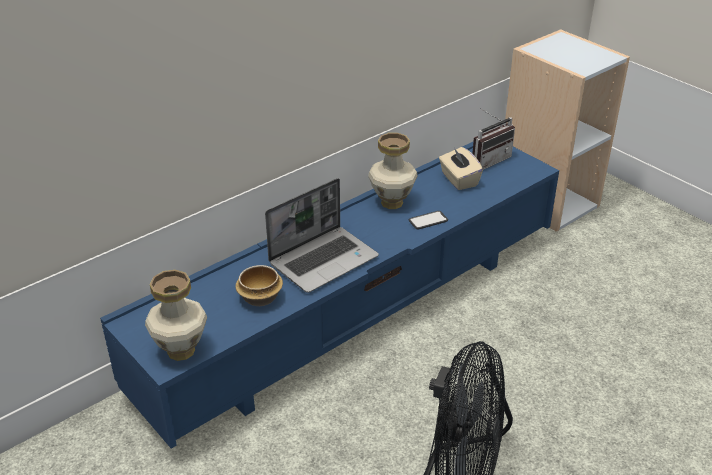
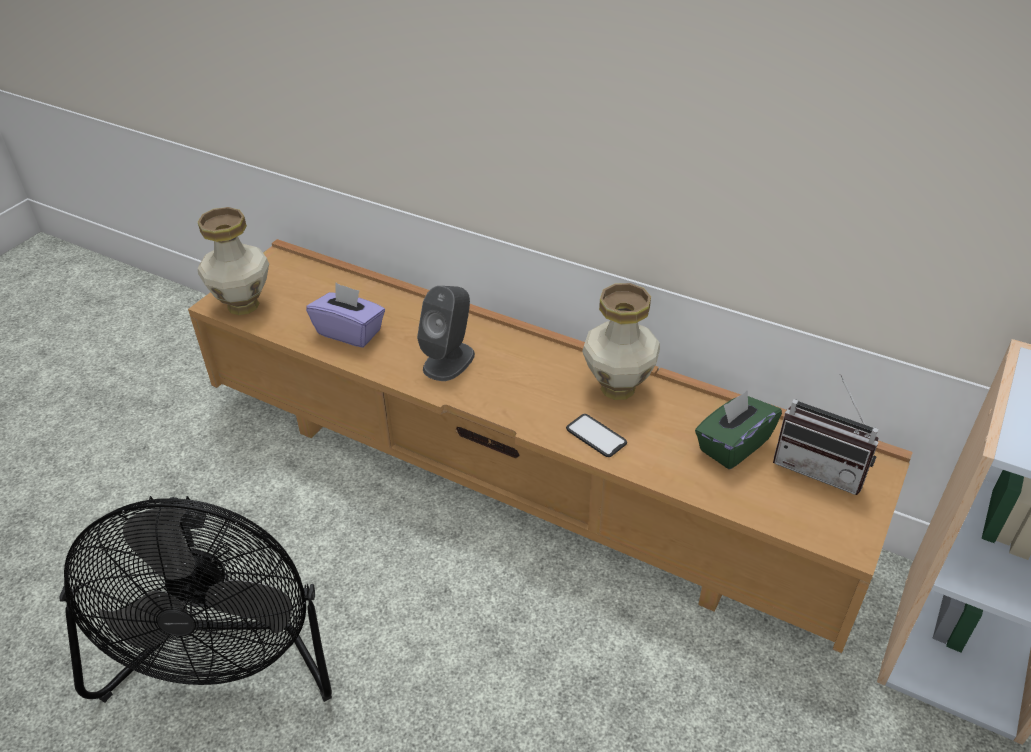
camera: 70 degrees right, 5 degrees up
(260, 298) = (350, 332): bowl -> purple tissue box
(324, 260) = (449, 360): laptop -> grey speaker
(354, 311) = (518, 472): blue tv stand -> brown tv stand
(458, 180) = (733, 445): beige tissue box -> green tissue box

